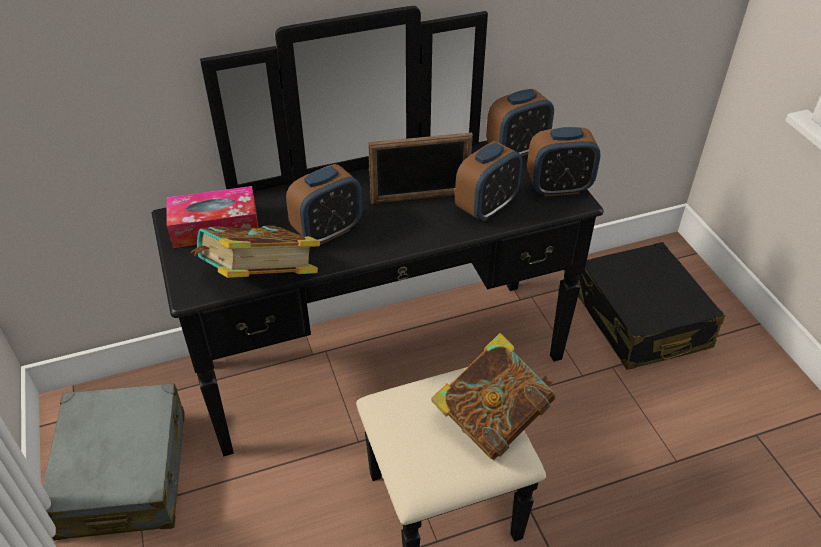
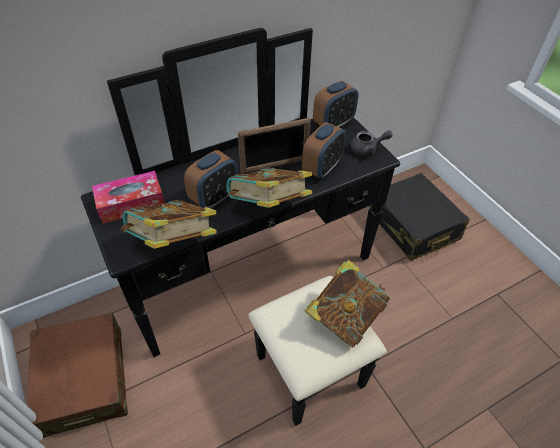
camera: 10 degrees left, 5 degrees up
(124, 473) = (85, 380): grey suitcase -> brown suitcase
(400, 249) = (269, 206): none -> book
(558, 188) = (367, 149): alarm clock -> grey teapot

